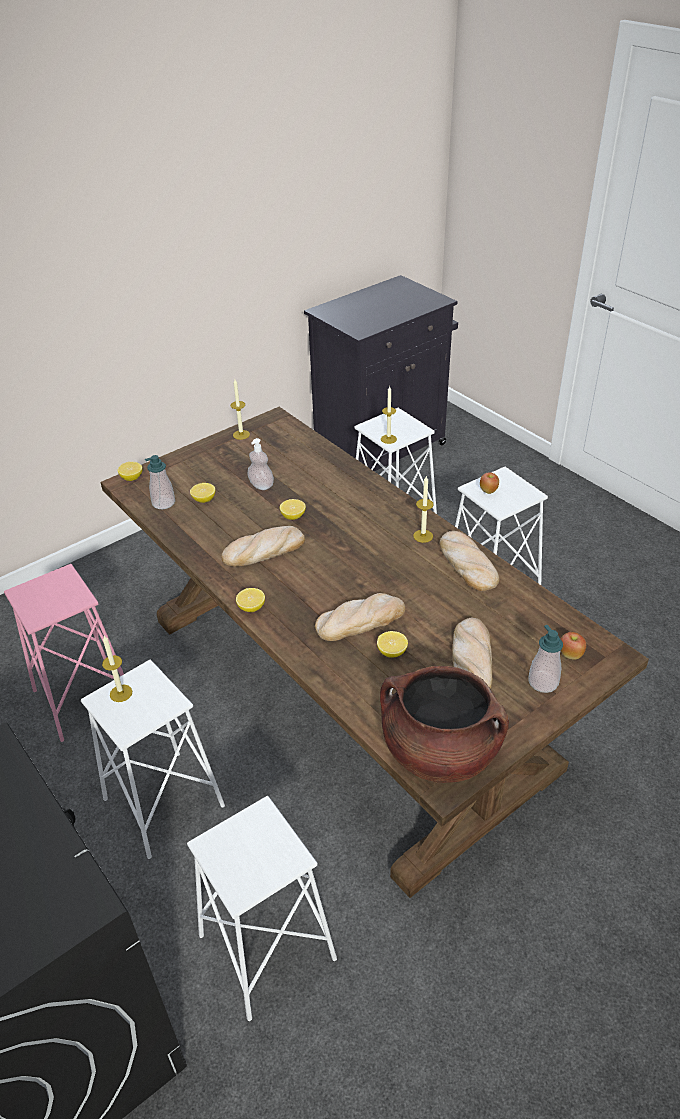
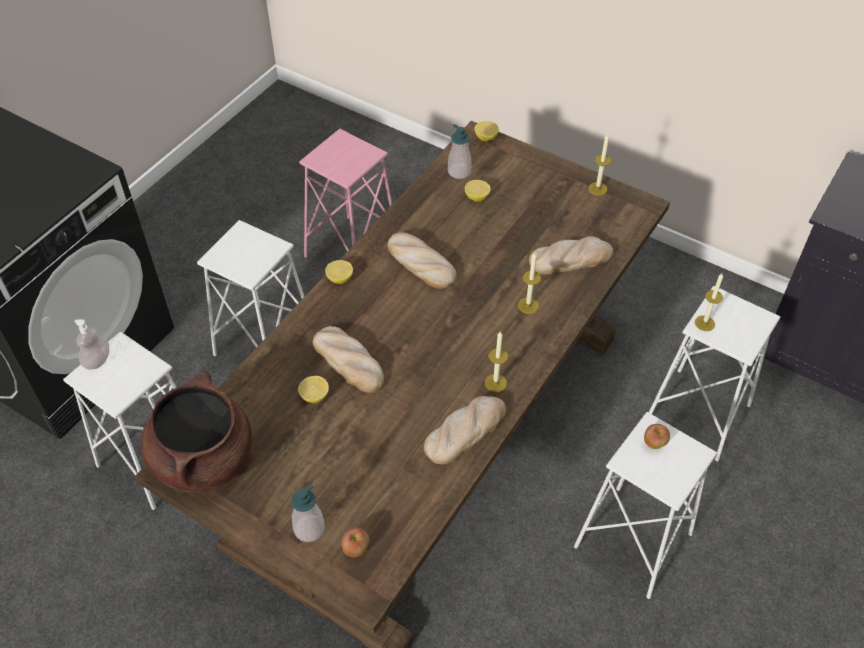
camera: 70 degrees right, 10 degrees up
(121, 693) = (250, 240): candle -> candle (528, 305)
(261, 485) = (519, 231): soap dispenser -> soap dispenser (97, 360)
(293, 516) = (481, 269): lemon -> none
(471, 659) = (324, 461): bread -> bread (570, 259)

